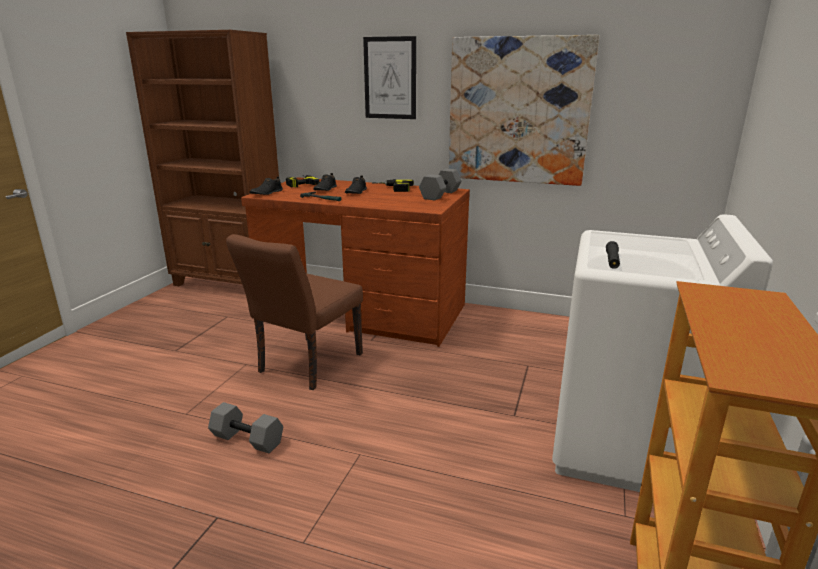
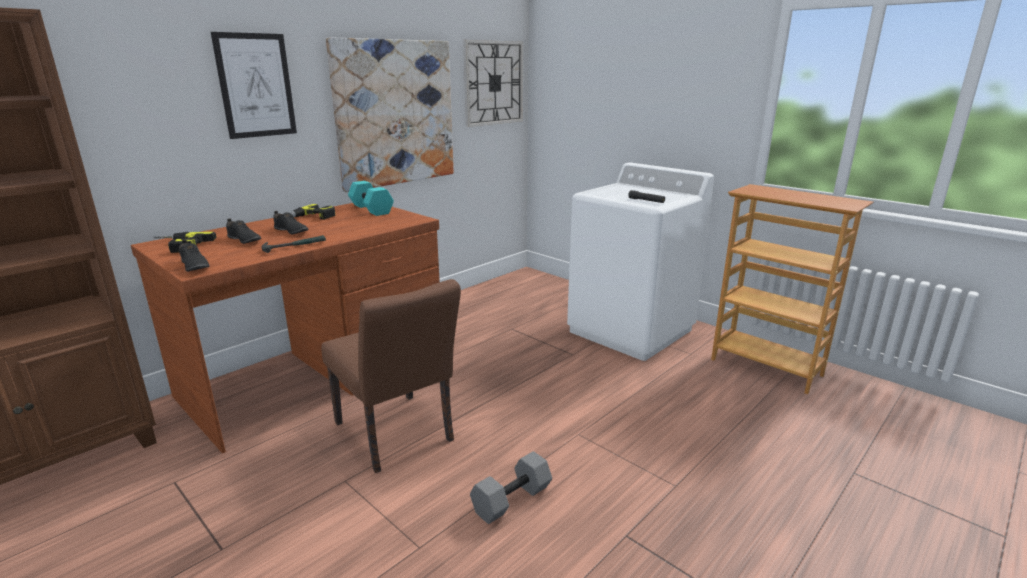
camera: 65 degrees left, 0 degrees up
(441, 195) = (372, 209): grey dumbbell -> turquoise dumbbell
(675, 86) = (493, 83): none -> wall clock

